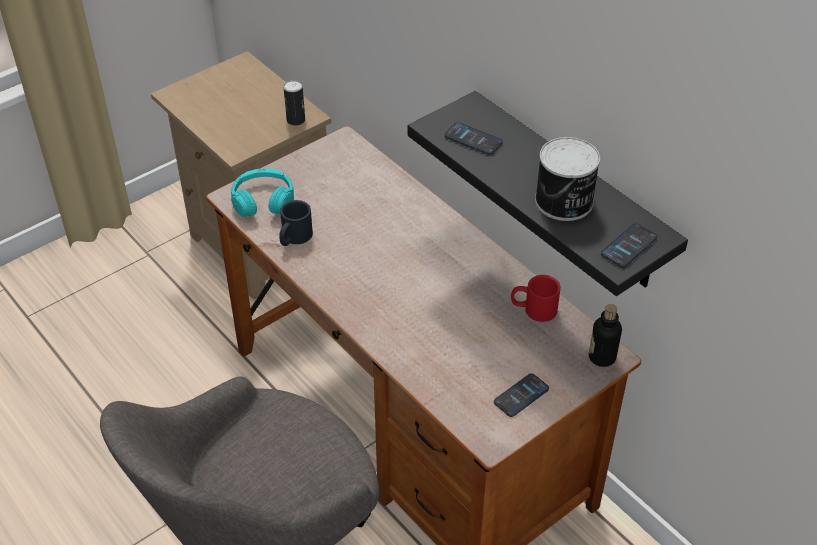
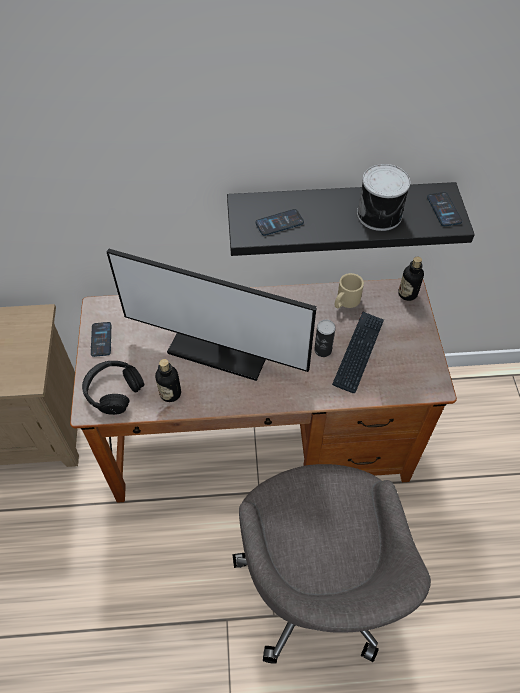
camera: 55 degrees left, 10 degrees up
(263, 201) = (113, 391): turquoise headphones -> black headphones
(294, 238) = (170, 393): black mug -> bottle
(296, 120) = (35, 325): can -> can (323, 350)
(375, 245) = (219, 349): none -> monitor
(475, 352) = (358, 352): none -> keyboard
(521, 396) = (410, 350): phone -> phone (101, 339)
(533, 309) = (345, 302): red mug -> beige mug

